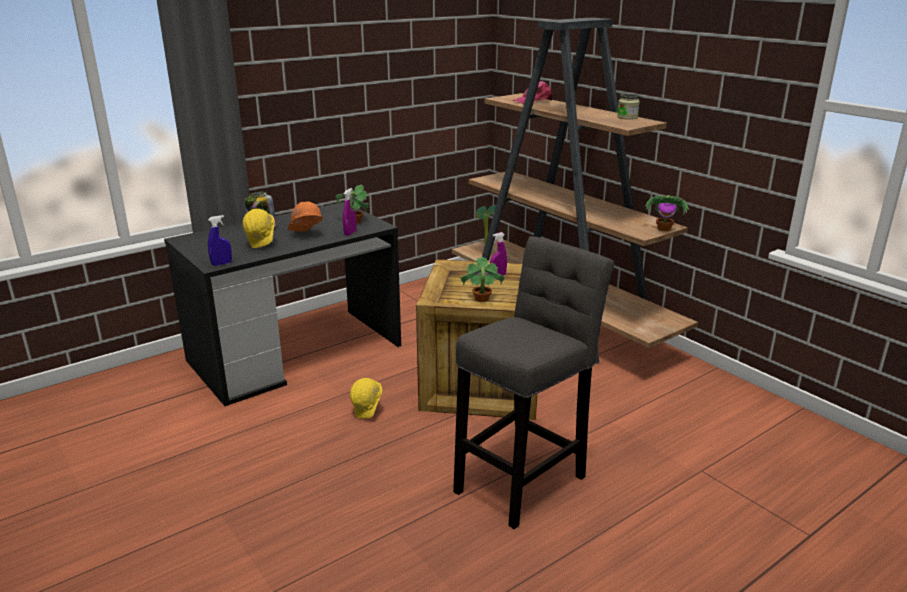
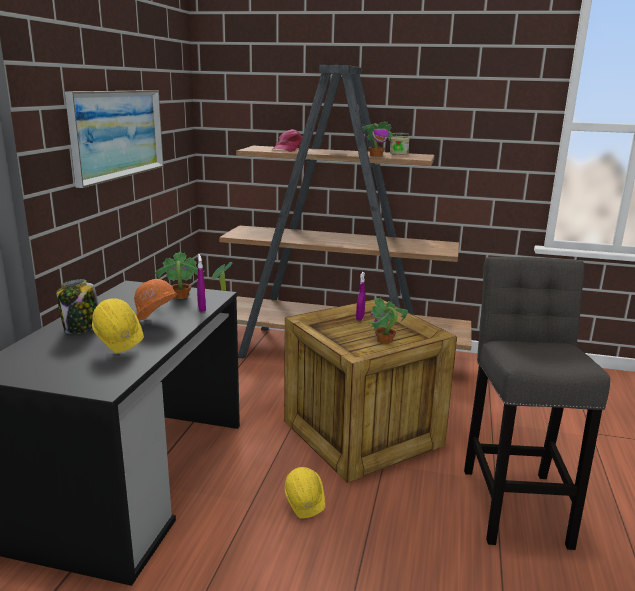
camera: 40 degrees left, 5 degrees down
(221, 264) = (114, 383): blue spray bottle -> none
(370, 78) = (117, 134): none -> picture
(664, 229) = (450, 246): potted plant -> potted plant (376, 156)

